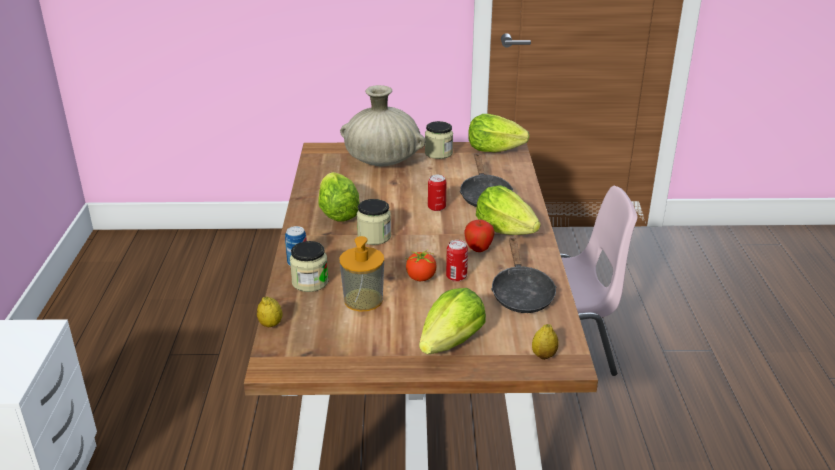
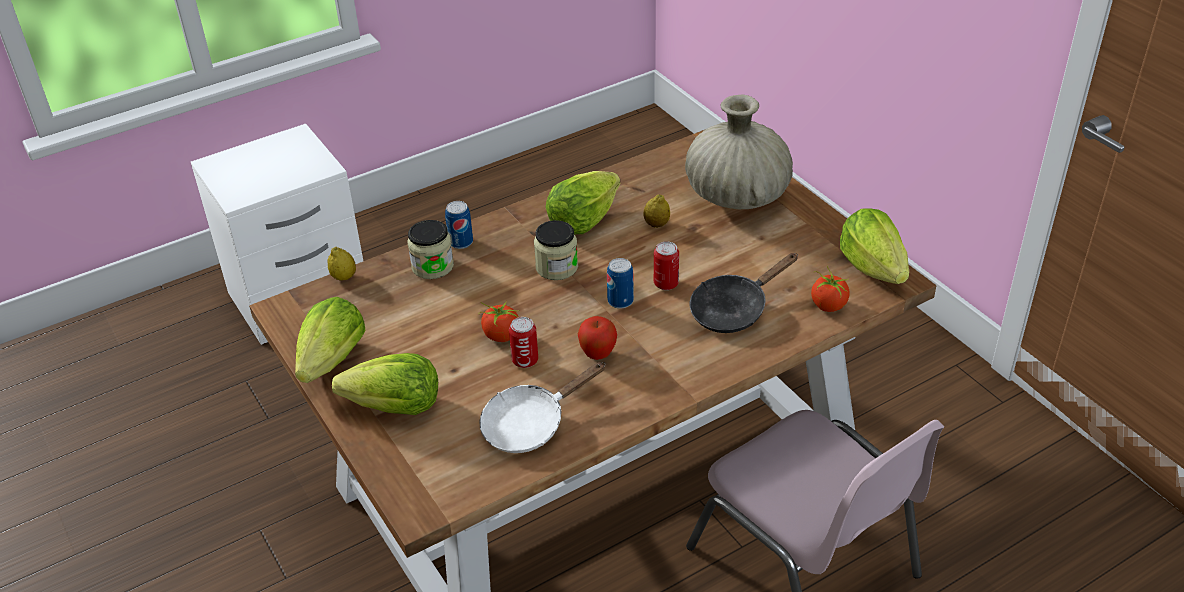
camera: 60 degrees right, 10 degrees up
(363, 300) = (428, 314): soap dispenser -> none
(435, 226) = (620, 301): none -> can
(438, 153) = (808, 228): jar -> none
(505, 230) = (664, 358): lettuce -> lettuce (333, 360)
(511, 171) = (828, 305): none -> tomato
(521, 294) = (530, 424): black frying pan -> white frying pan
(544, 355) = (419, 485): lemon -> lemon (656, 224)

